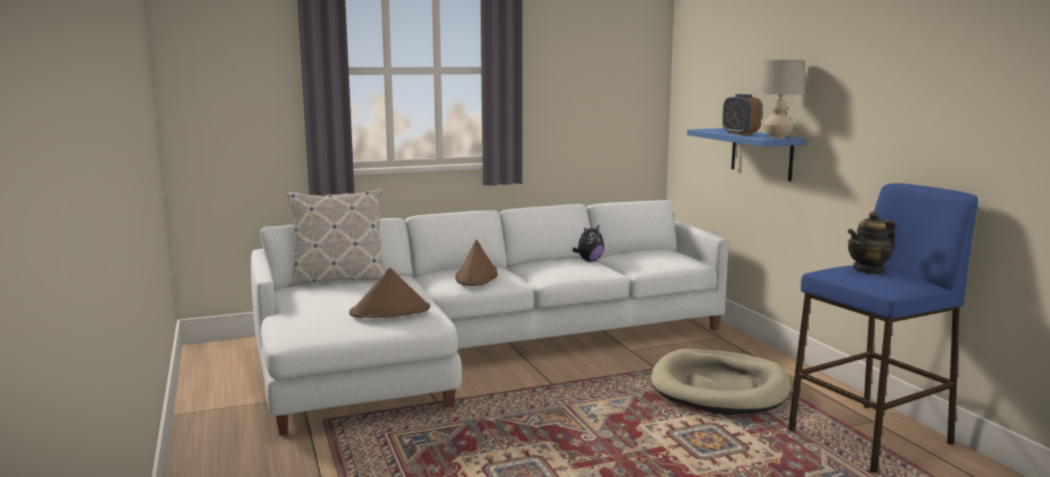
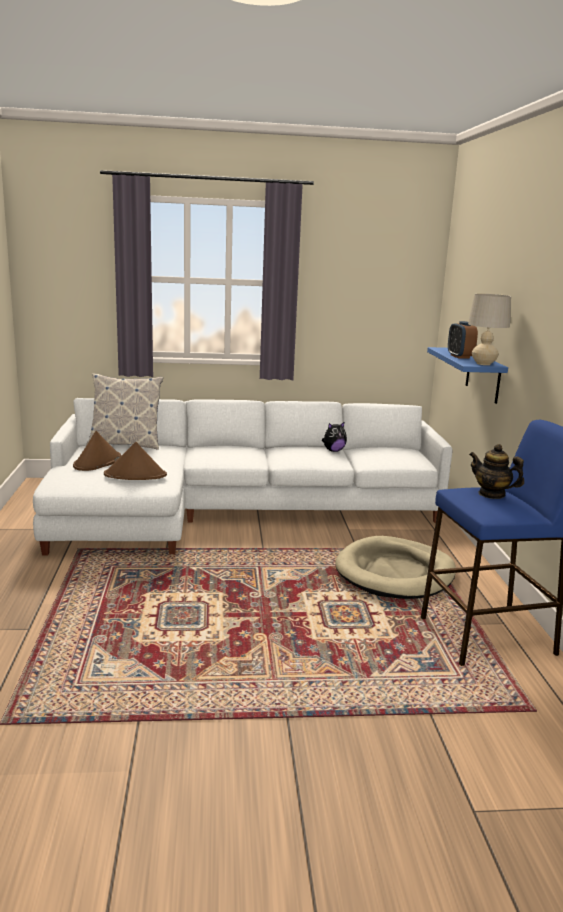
camera: 15 degrees right, 5 degrees up
(476, 277) = (227, 454): brown hat -> brown hat (97, 462)
(869, 270) = (492, 494): teapot -> teapot turned 45 degrees clockwise

